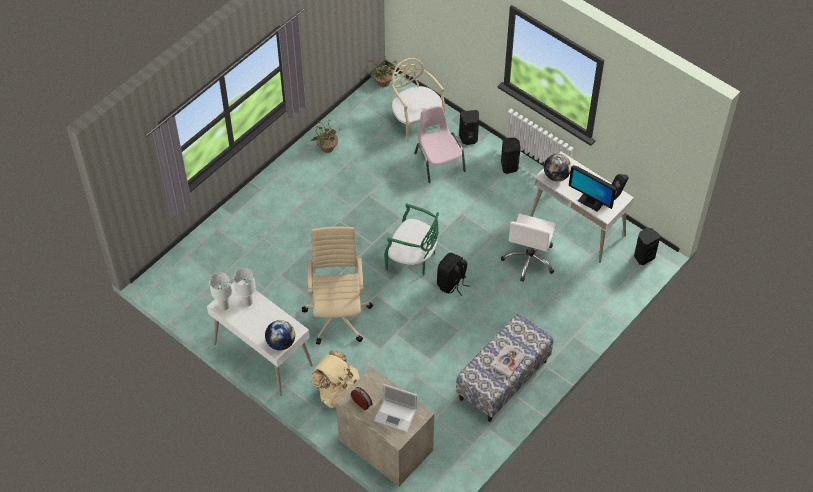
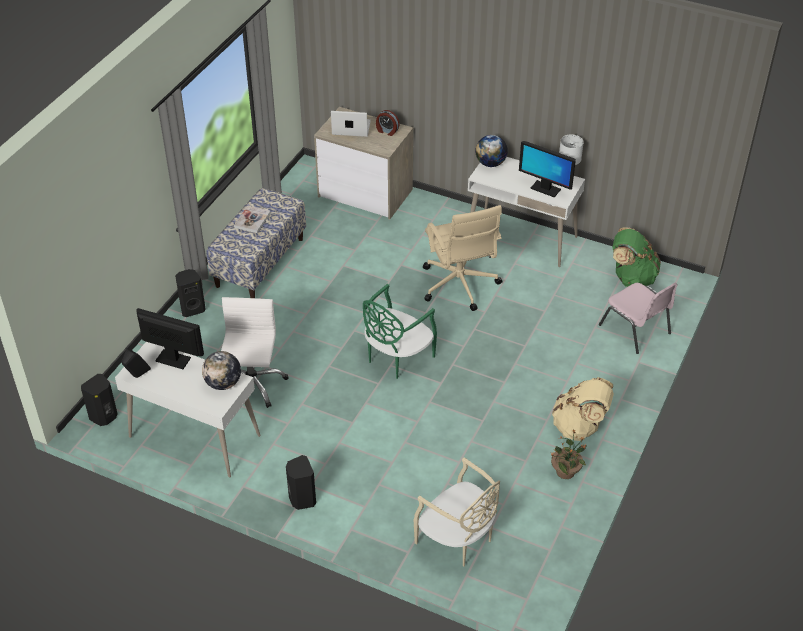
camera: 165 degrees right, 10 degrees down
(192, 291) = (631, 278): none -> green backpack
(247, 302) = (545, 189): white table lamp -> monitor
(338, 392) = (428, 222): beige backpack -> beige backpack (580, 427)
(383, 82) = (531, 594): potted plant -> none
(412, 259) = (396, 357): green chair -> green chair turned 60 degrees counterclockwise
(439, 162) = (403, 484): pink chair -> pink chair (635, 330)
(451, 283) = (341, 340): black backpack -> none
(469, 139) = (371, 528): black speaker -> black speaker (192, 309)

